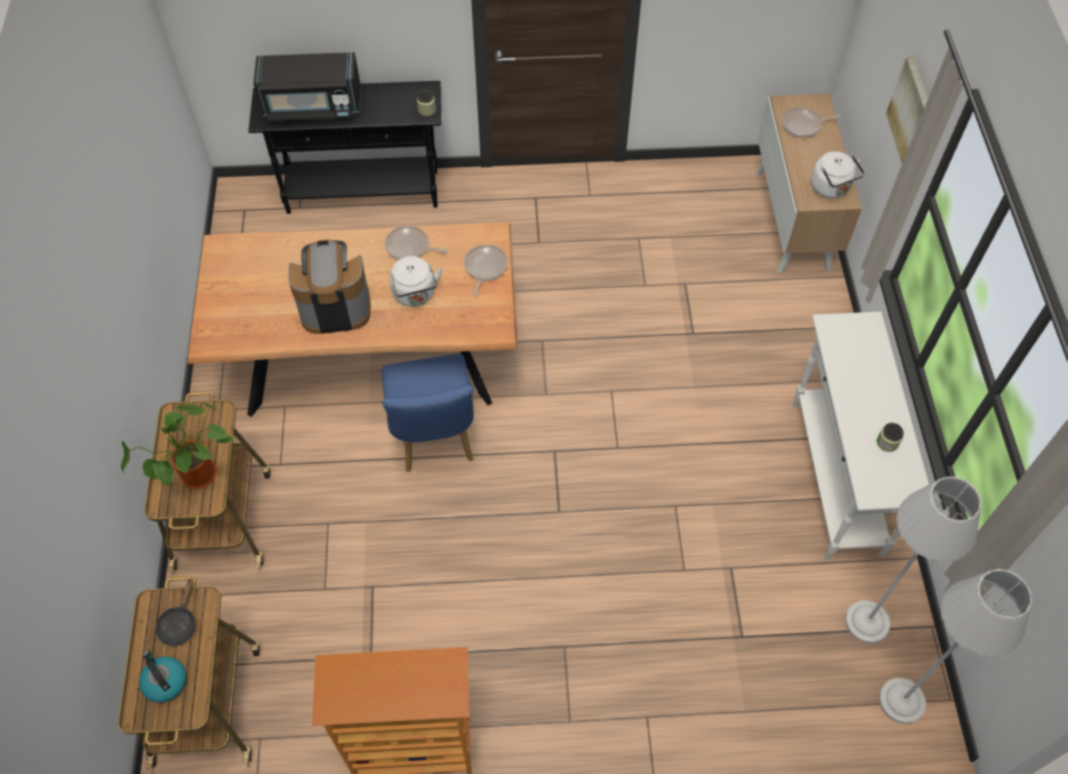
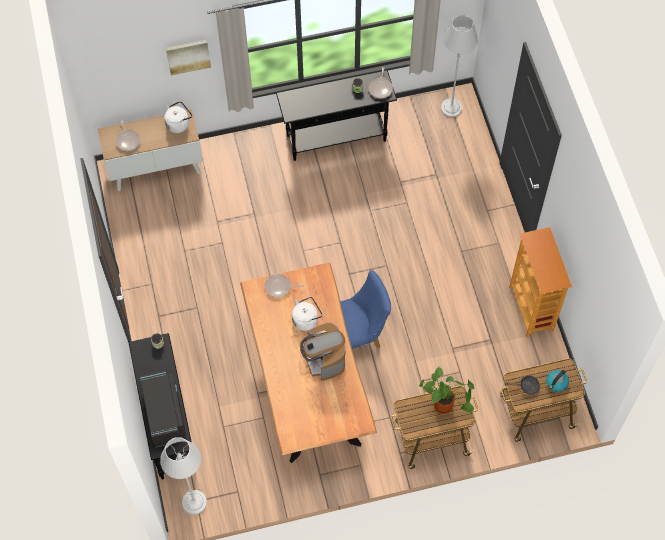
camera: 100 degrees left, 5 degrees up
(409, 247) = (271, 330): frying pan -> frying pan (381, 88)
(836, 478) = (337, 138): white console table -> black console table
(866, 622) = (415, 123): grey floor lamp -> grey floor lamp (194, 502)

